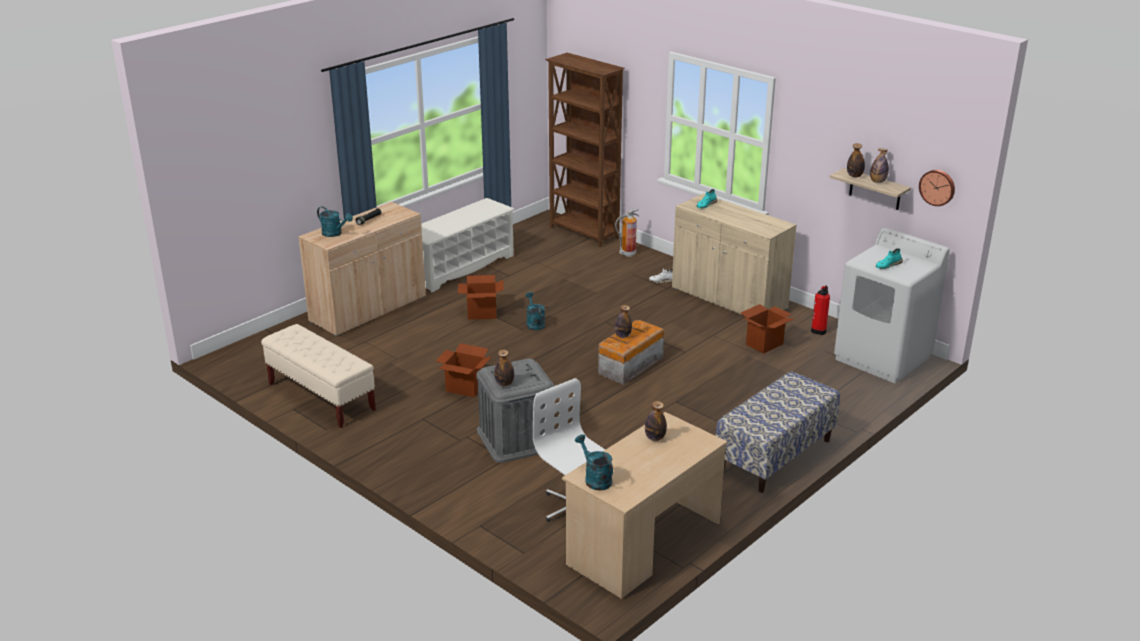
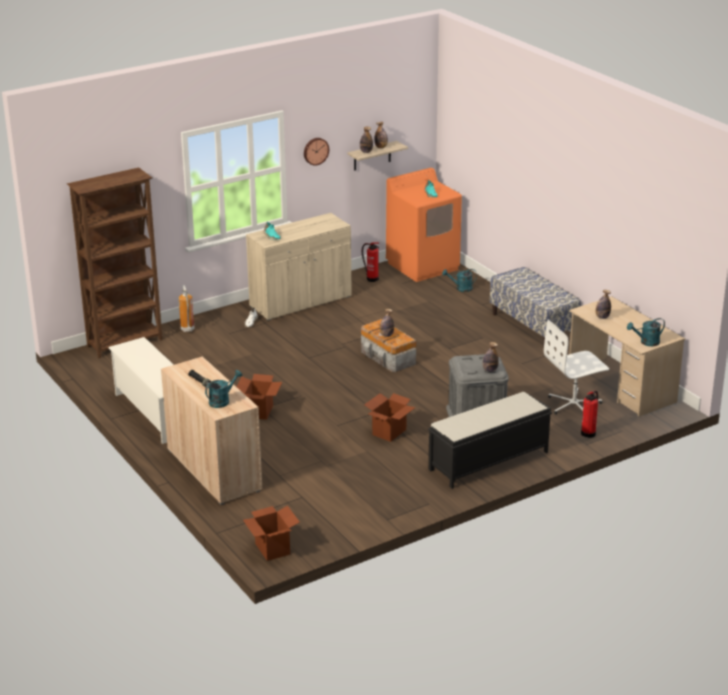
camera: 75 degrees left, 0 degrees up
(321, 397) = (372, 504): beige bench -> none
(420, 457) = (487, 461): none -> black bench
(508, 525) = (589, 433): none -> fire extinguisher
(534, 323) = (293, 389): turquoise watering can -> turquoise watering can (461, 288)
(764, 344) = (381, 301): cardboard box -> cardboard box (272, 549)
(883, 358) = (423, 266): white washing machine -> orange washing machine
(937, 187) = (414, 131): wall clock -> wall clock (315, 151)

